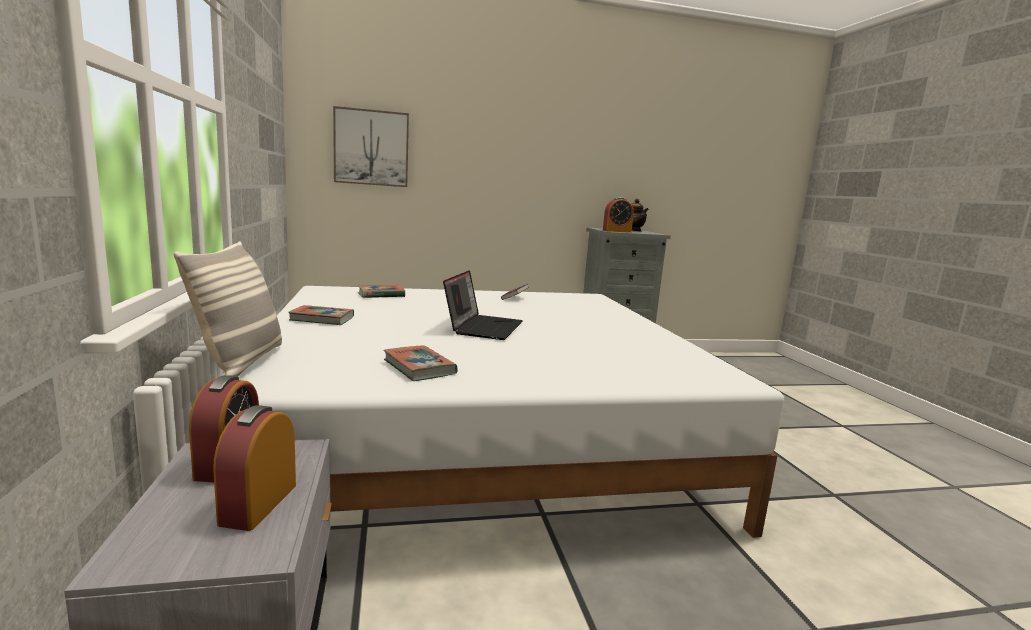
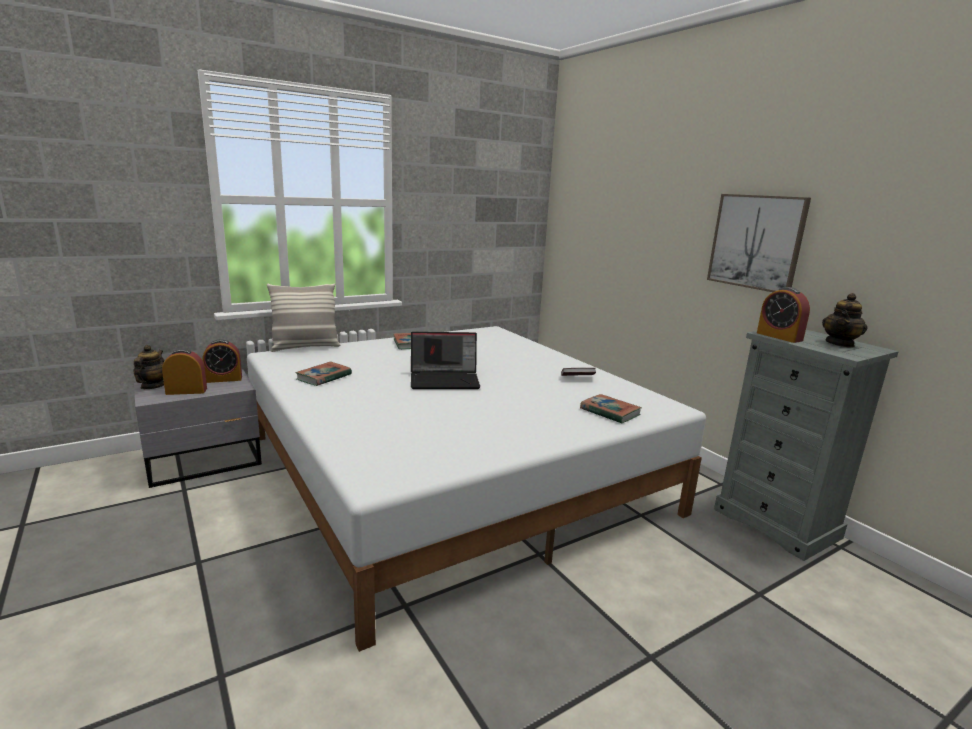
camera: 70 degrees right, 5 degrees up
(153, 553) = (152, 386): none -> teapot
(371, 148) = (593, 216): picture -> picture (756, 242)
(381, 295) = (502, 343): book -> book (609, 412)

